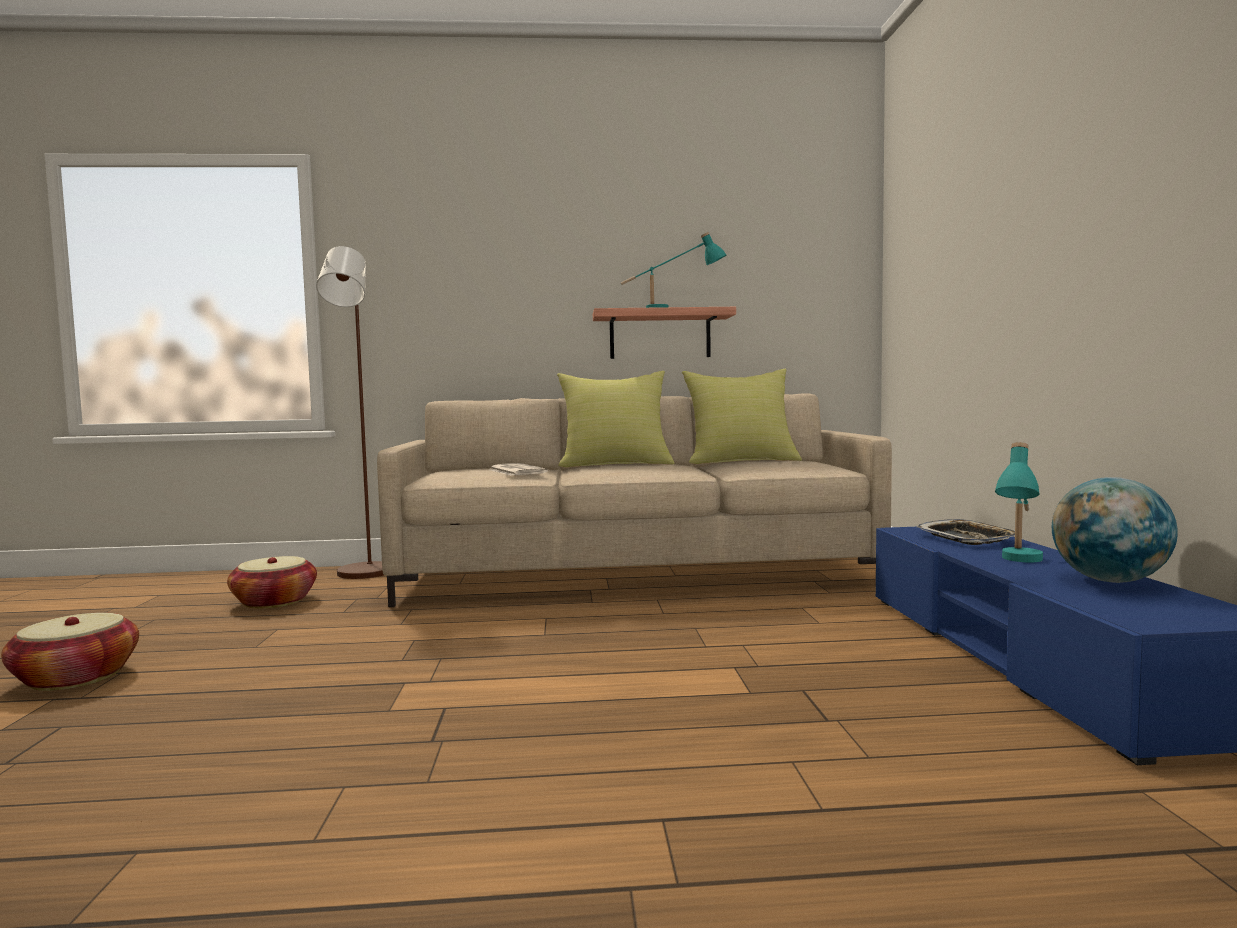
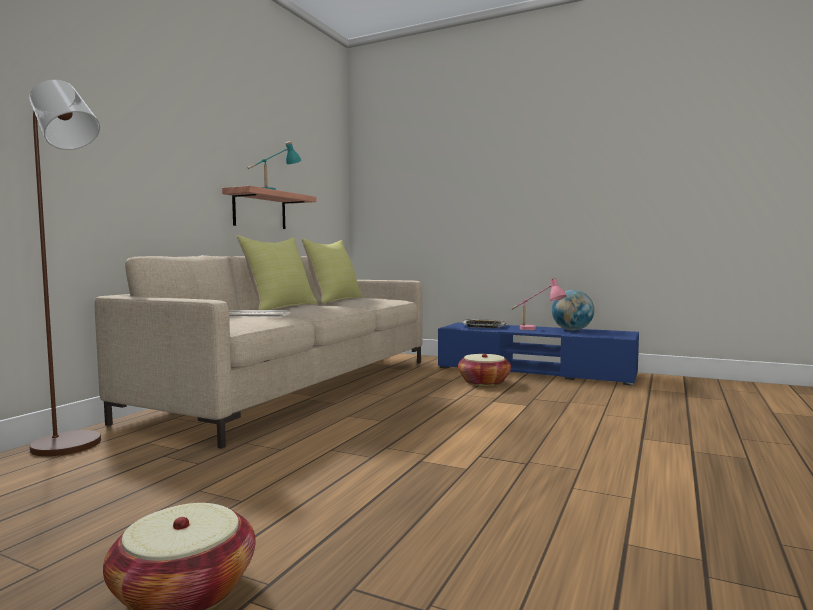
camera: 60 degrees left, 0 degrees up
(274, 601) = (84, 487): basket -> basket (484, 382)
(1020, 564) = (535, 330): turquoise table lamp -> pink table lamp

